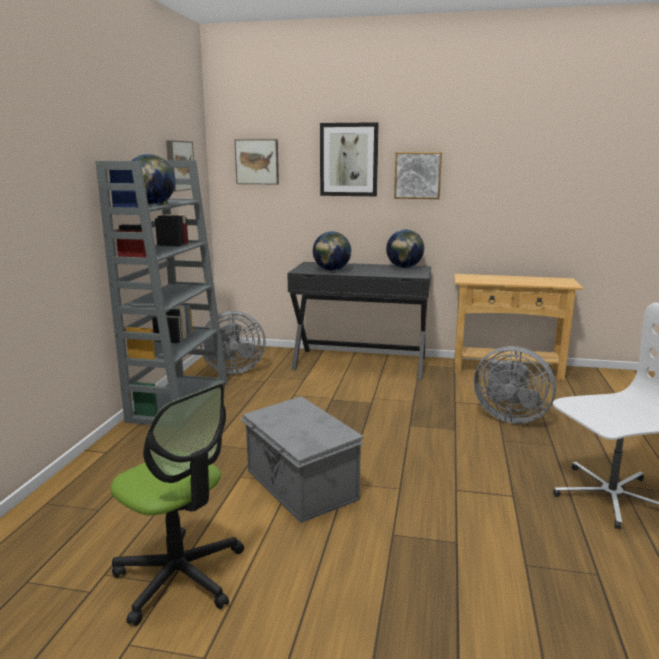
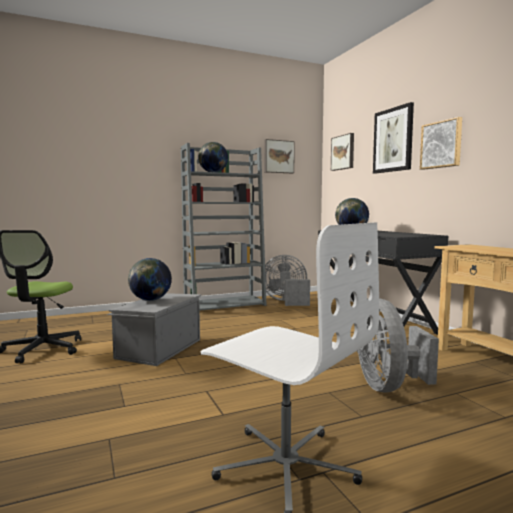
camera: 55 degrees right, 10 degrees down
(231, 370) = (286, 301): grey fan -> grey fan turned 135 degrees clockwise
(404, 267) = (415, 234): globe -> globe (150, 300)

